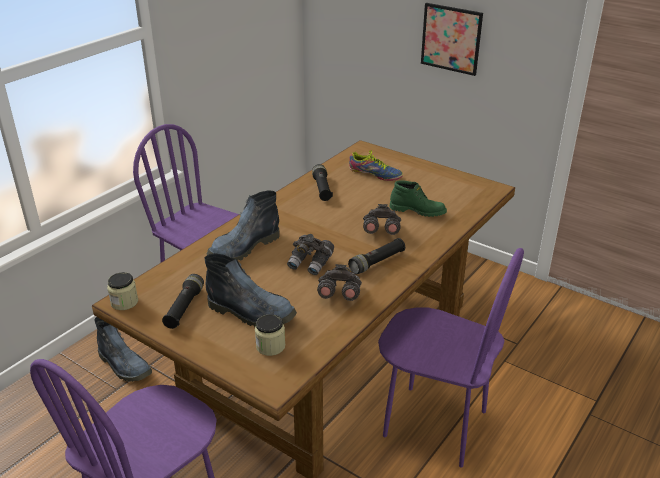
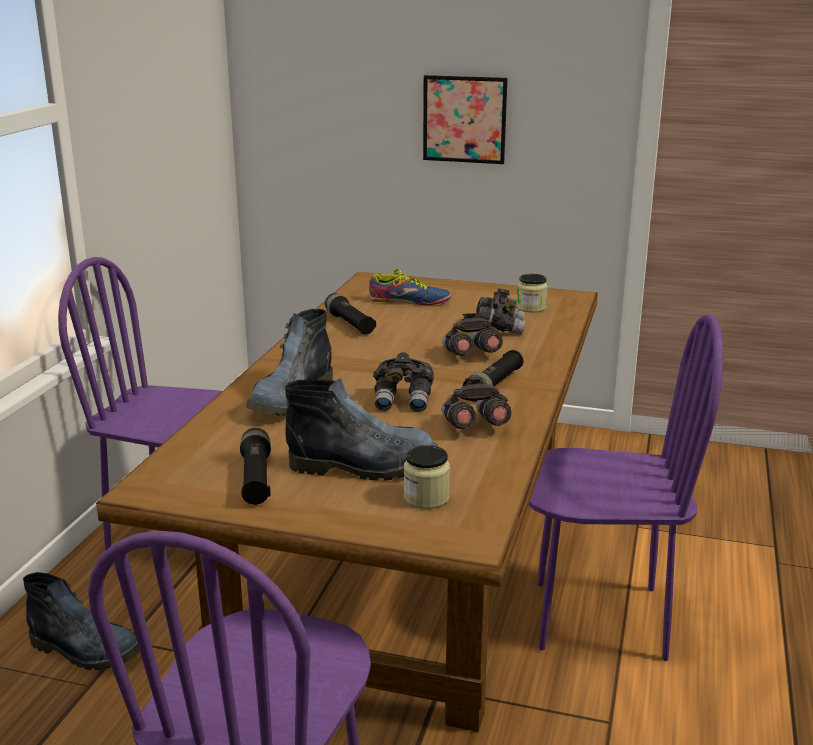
camera: 20 degrees left, 10 degrees down
(124, 302) = (151, 489): jar -> jar (531, 307)
(418, 211) = (499, 328): green boot -> grey binoculars

